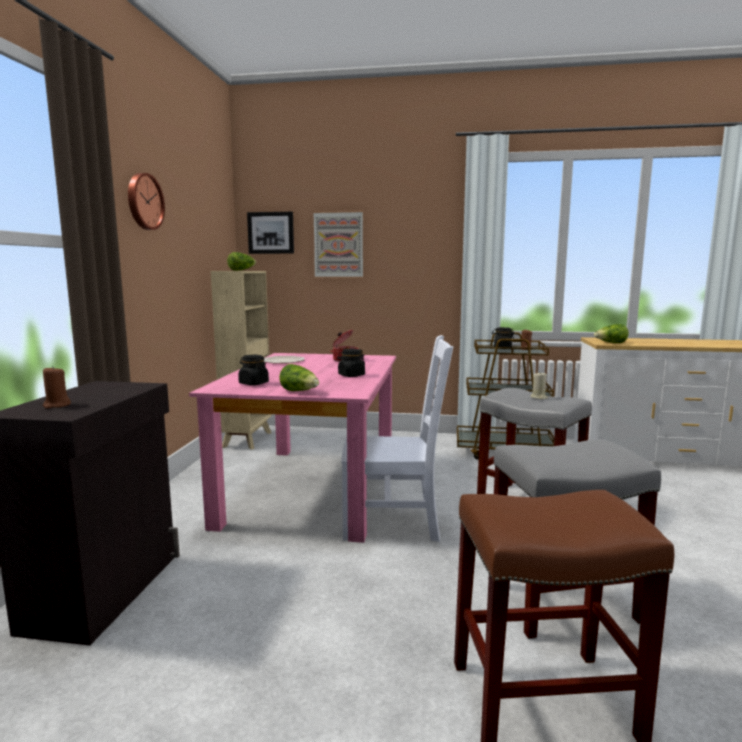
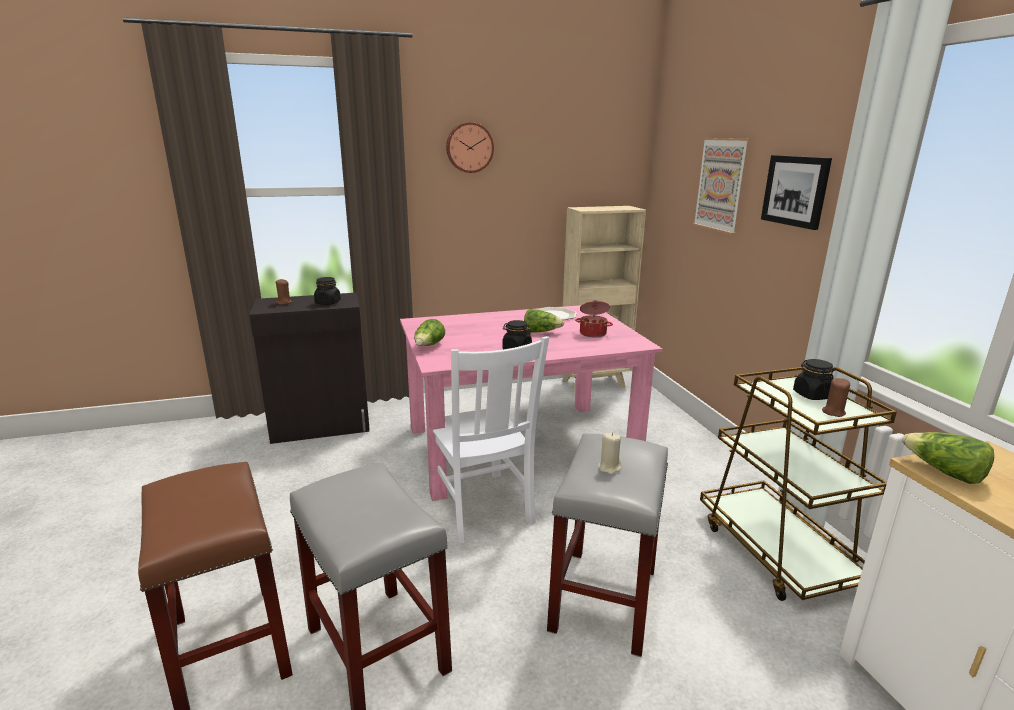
camera: 65 degrees right, 10 degrees up
(242, 270) = (598, 209): lettuce -> lettuce (541, 332)
(253, 383) = (446, 327): black jar -> black jar (328, 302)
(271, 233) = (672, 163): picture -> picture (796, 191)

